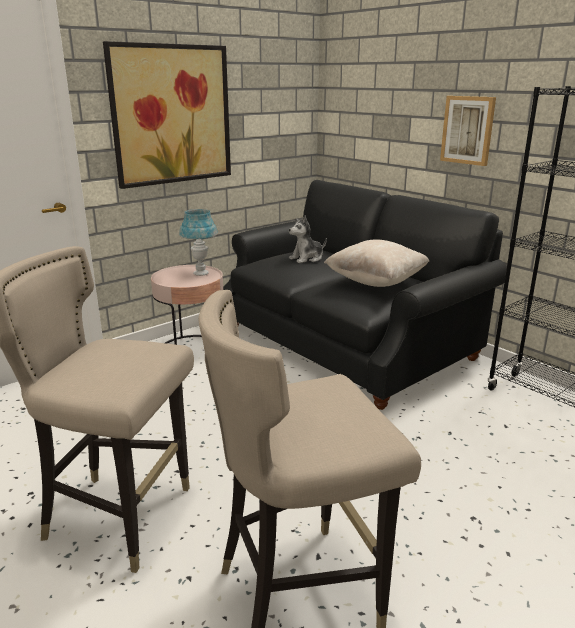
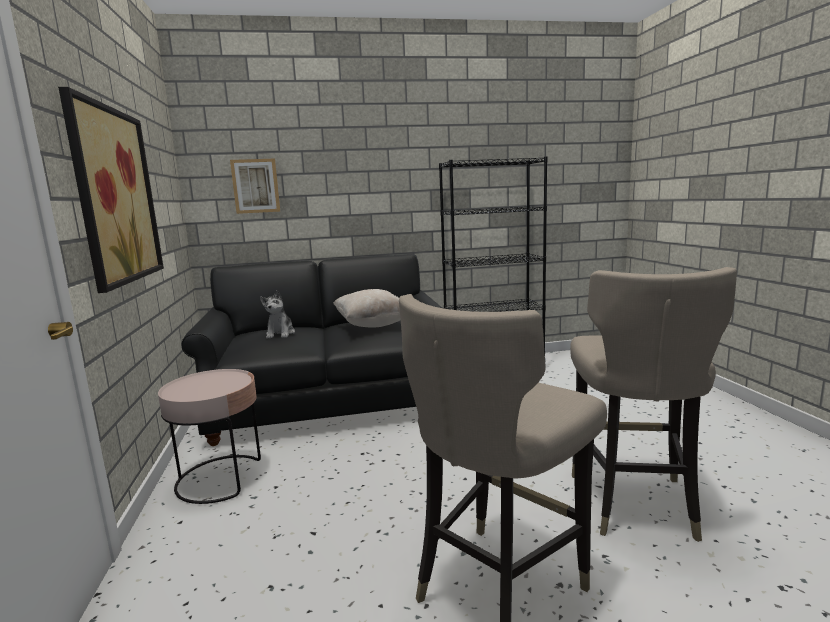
camera: 60 degrees left, 10 degrees down
(201, 273) = (212, 378): blue table lamp -> none
(468, 130) = (365, 200): picture -> picture (256, 186)

